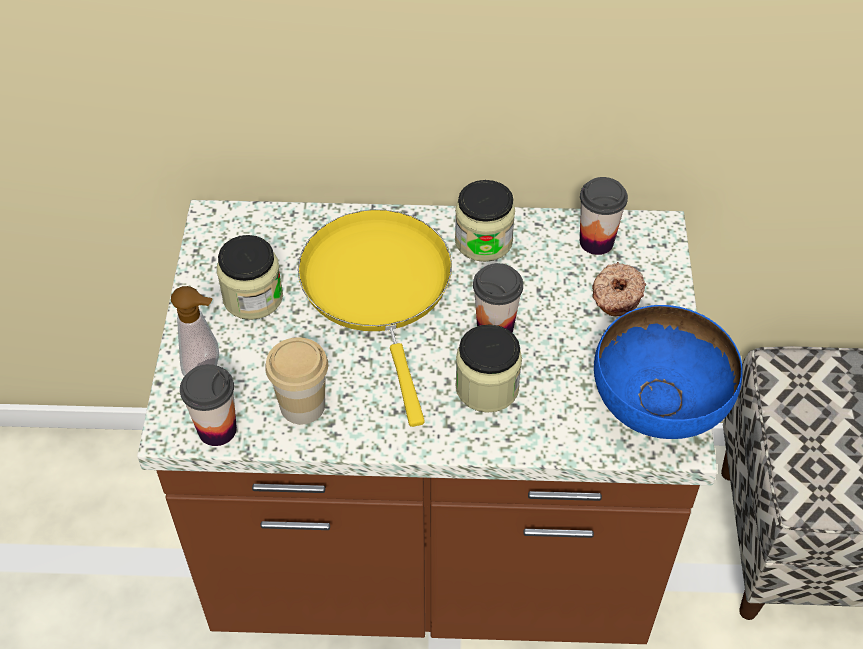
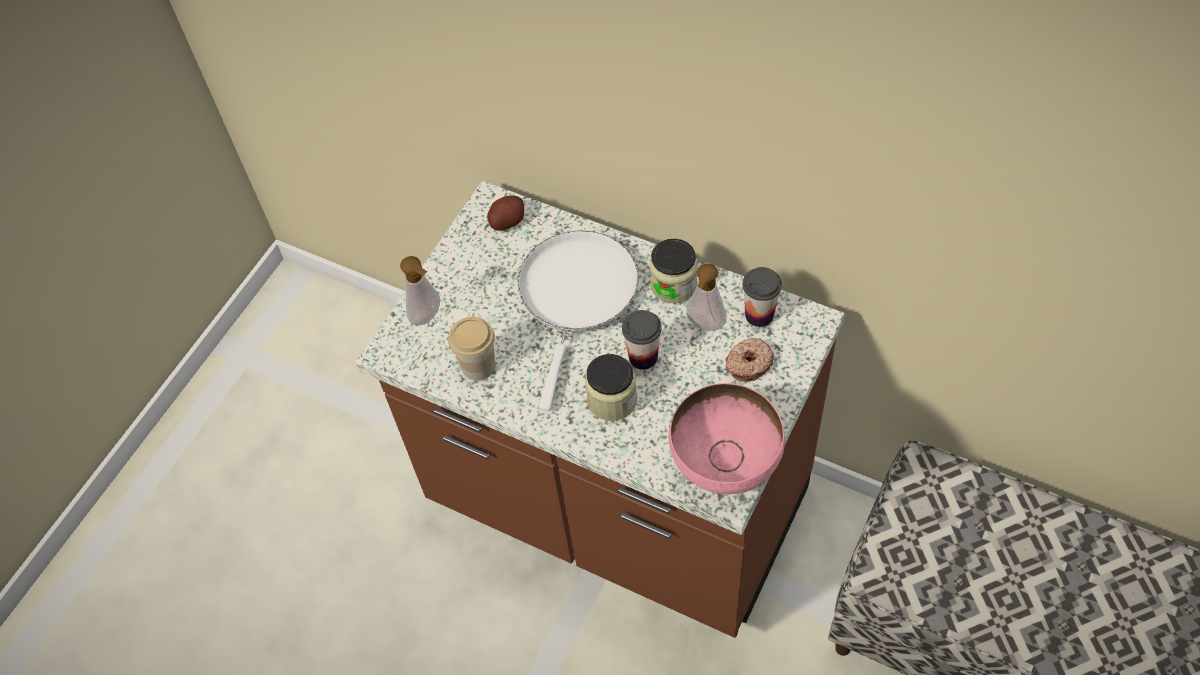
camera: 30 degrees right, 5 degrees up
(217, 429) = (414, 362): cup -> none
(247, 233) = (507, 221): none -> potato
(253, 297) = (486, 272): jar -> none
(379, 288) = (577, 296): yellow frying pan -> white frying pan
(544, 272) = (705, 326): none -> soap dispenser
(655, 411) = (724, 463): blue bowl -> pink bowl

